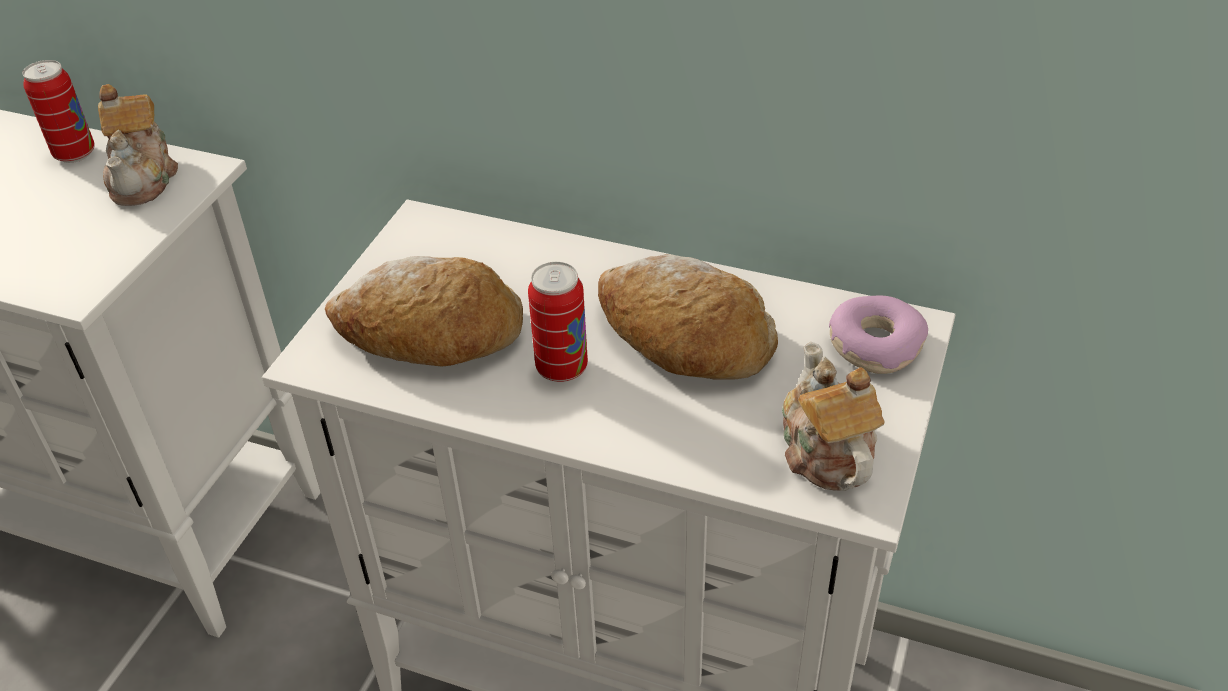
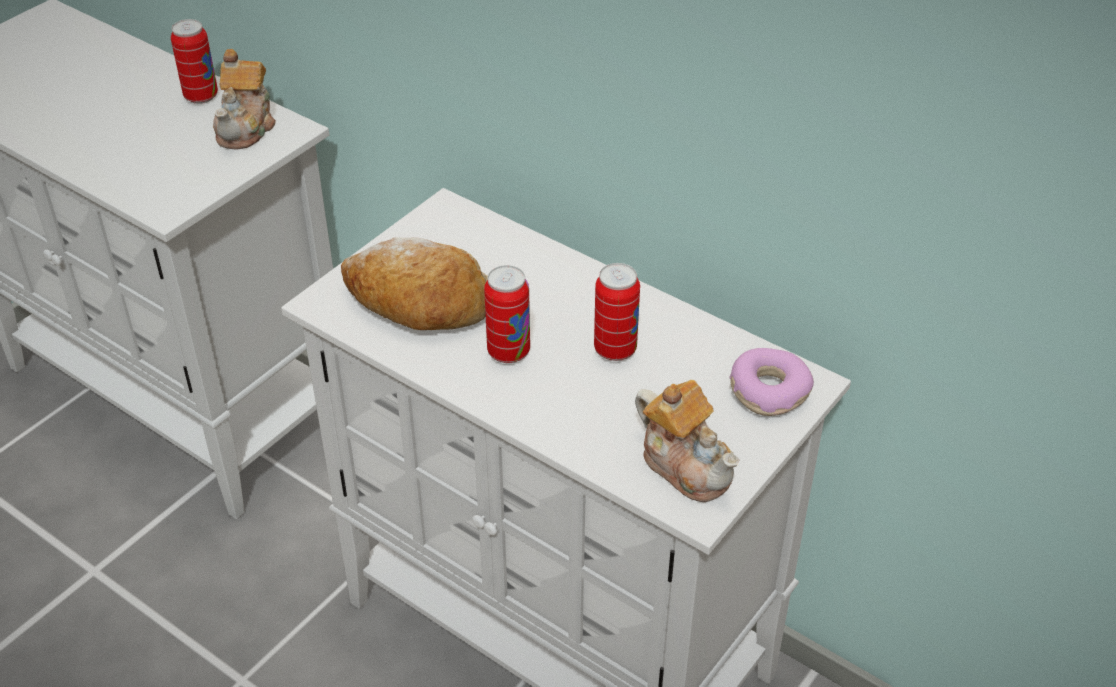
camera: 15 degrees right, 0 degrees up
(683, 337) = (615, 349): bread -> can
(825, 451) = (686, 465): teapot -> teapot turned 135 degrees clockwise

